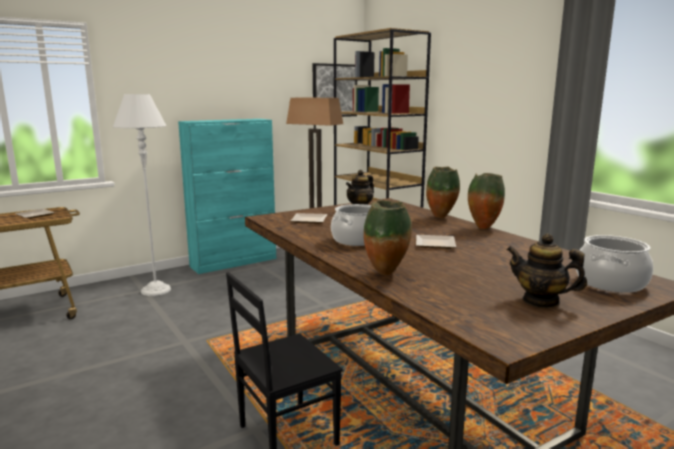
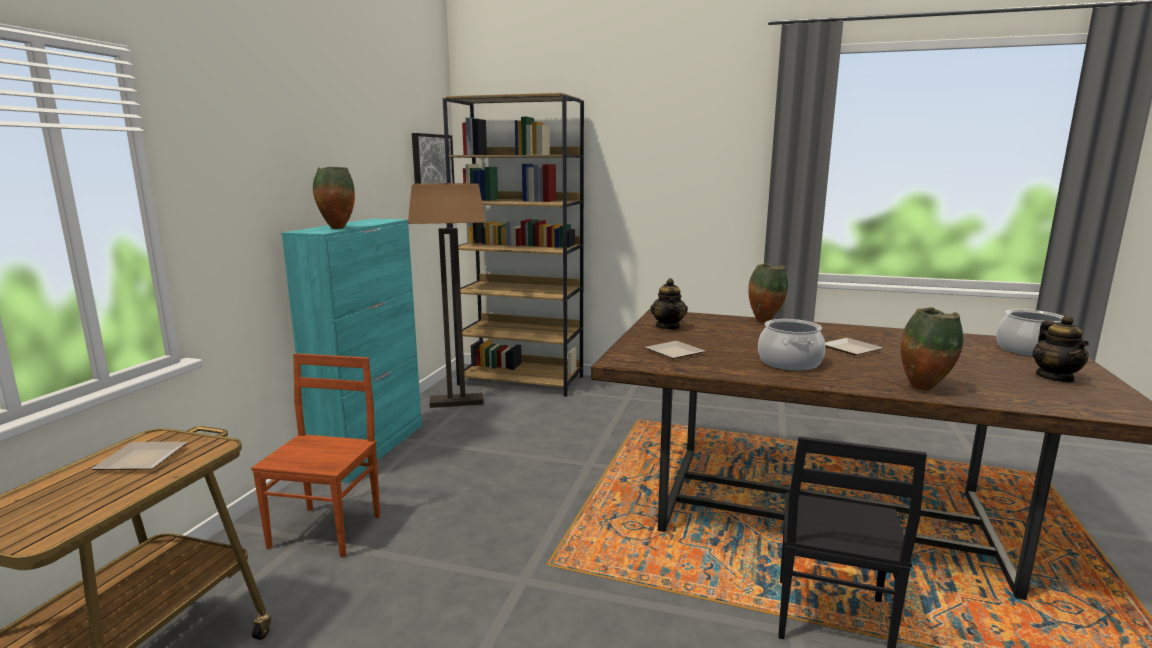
camera: 40 degrees left, 0 degrees up
(156, 290) = (328, 530): grey floor lamp -> brown chair
(483, 228) = (824, 324): vase -> vase (337, 228)
(541, 301) = (1055, 377): teapot -> teapot turned 75 degrees counterclockwise

